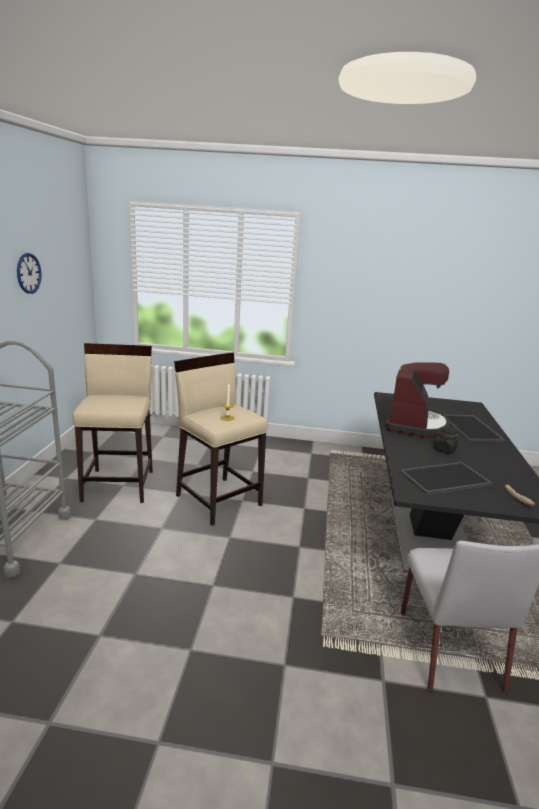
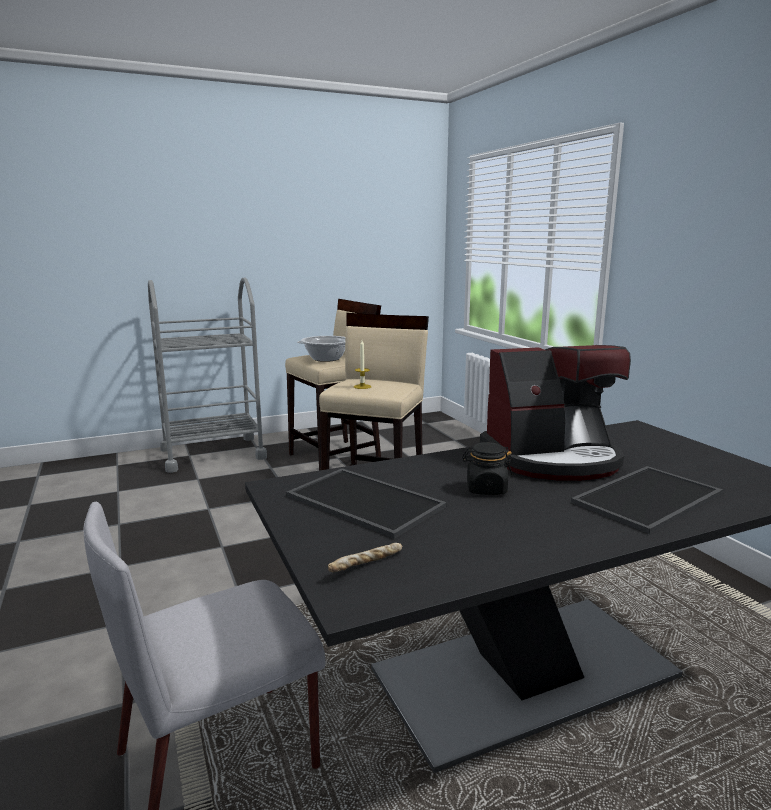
camera: 60 degrees right, 5 degrees down
(28, 273) = (327, 231): wall clock -> none
(119, 403) = (326, 359): none -> cooking pot

